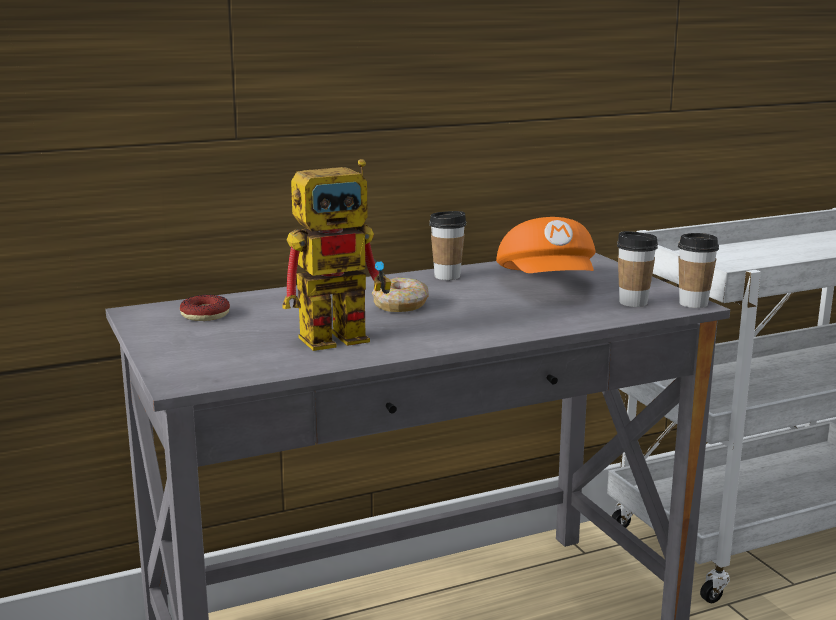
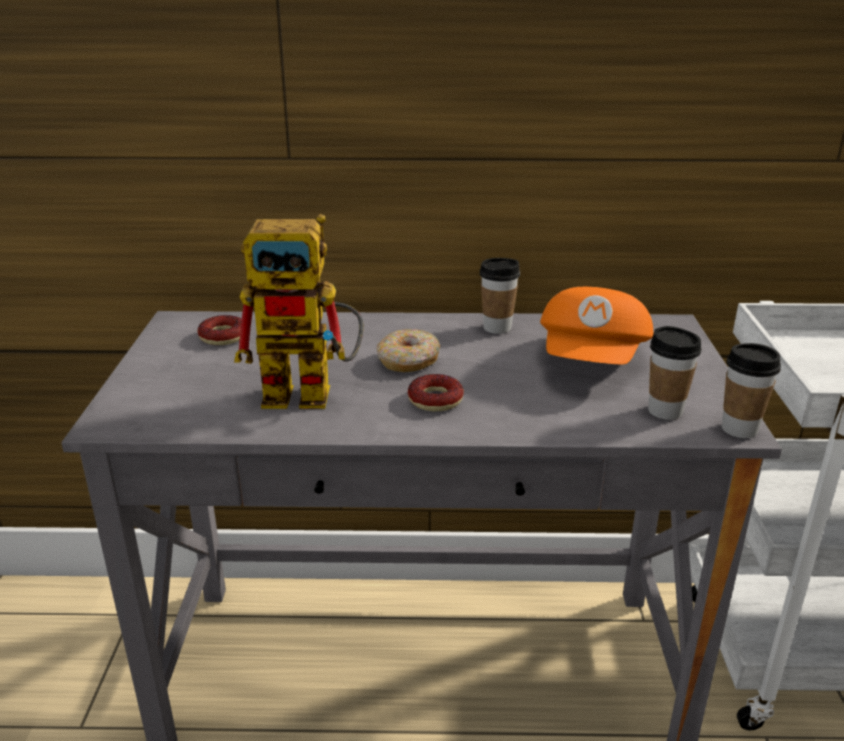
camera: 25 degrees right, 10 degrees up
(454, 323) = (435, 400): none -> donut

